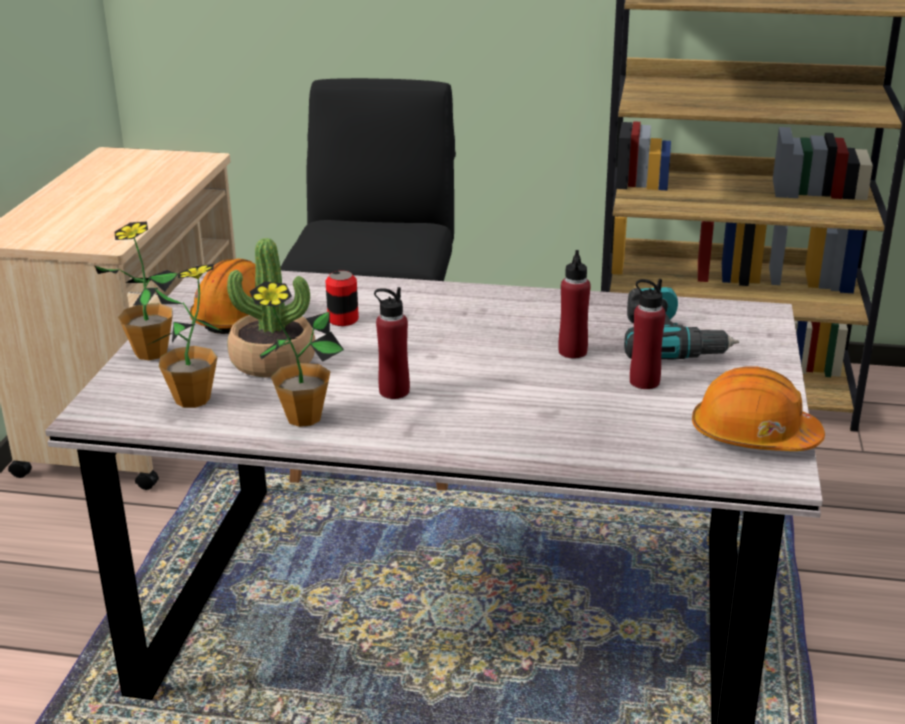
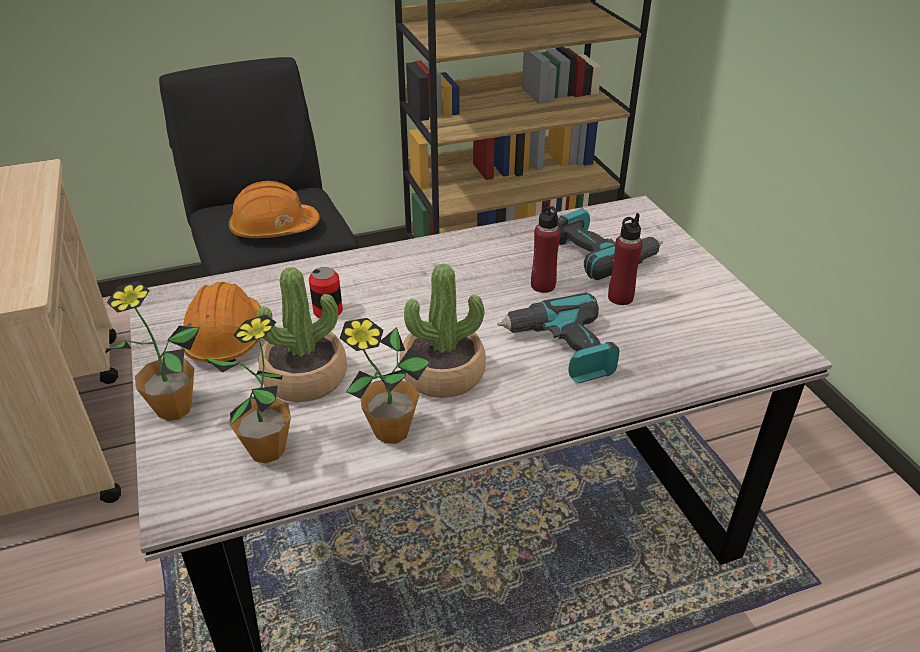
camera: 30 degrees left, 10 degrees up
(394, 391) = (442, 374): red bottle -> potted plant
(529, 405) = (562, 350): none -> power drill
(753, 436) = (738, 322): orange hard hat -> orange hard hat (274, 229)

